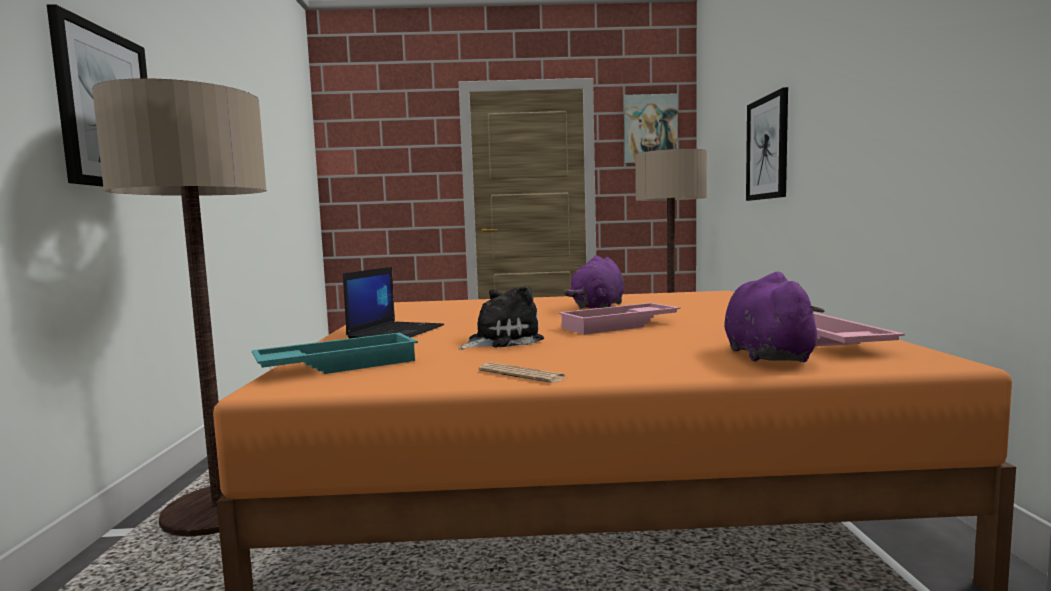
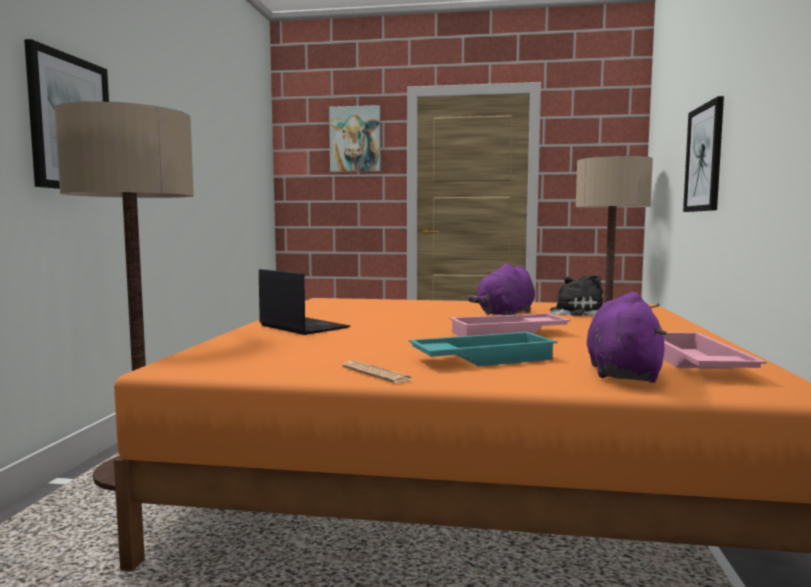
camera: 10 degrees right, 0 degrees up
(338, 365) = (231, 353): turquoise tray -> turquoise tray (482, 358)
(396, 332) = (302, 326): laptop -> laptop turned 75 degrees counterclockwise
(500, 341) = (385, 341): plush toy -> plush toy (573, 312)
(650, 129) = (598, 133): picture -> picture (355, 139)

